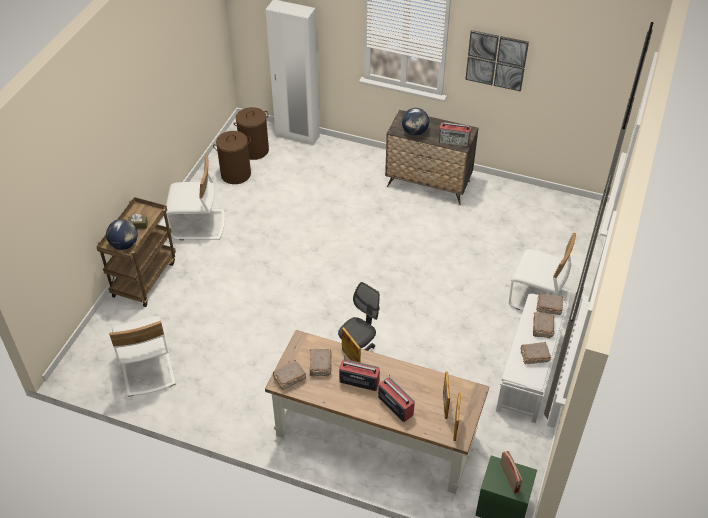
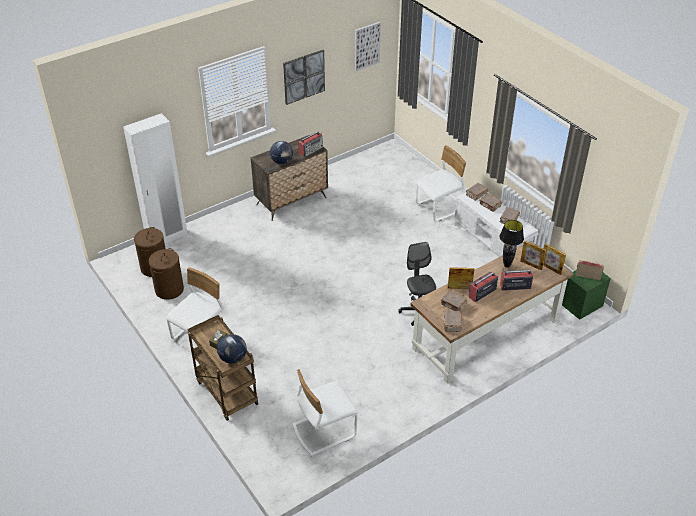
camera: 55 degrees left, 5 degrees down
(146, 369) = (323, 430): white chair -> white chair turned 135 degrees clockwise
(424, 383) = (507, 265): none -> black table lamp
(595, 70) = (367, 46): none -> picture

